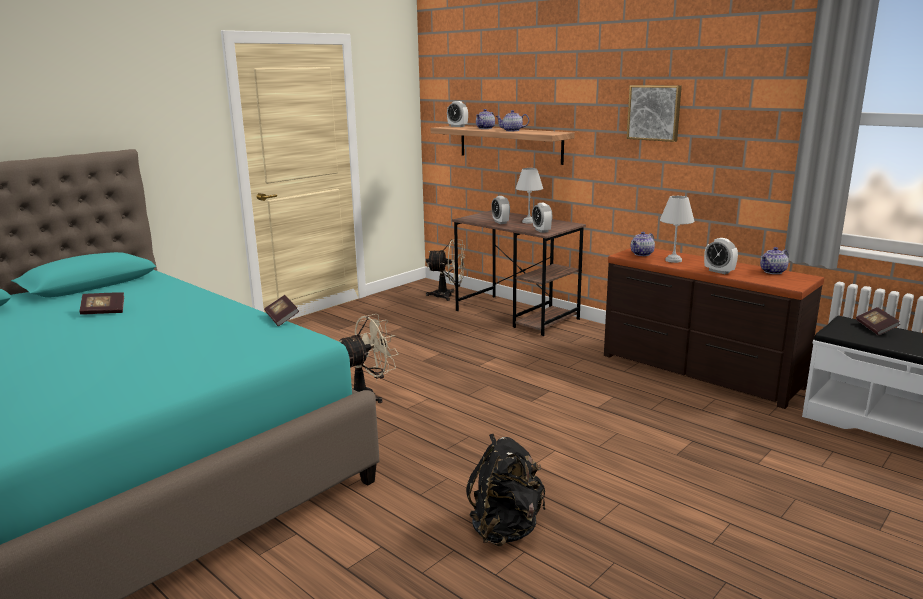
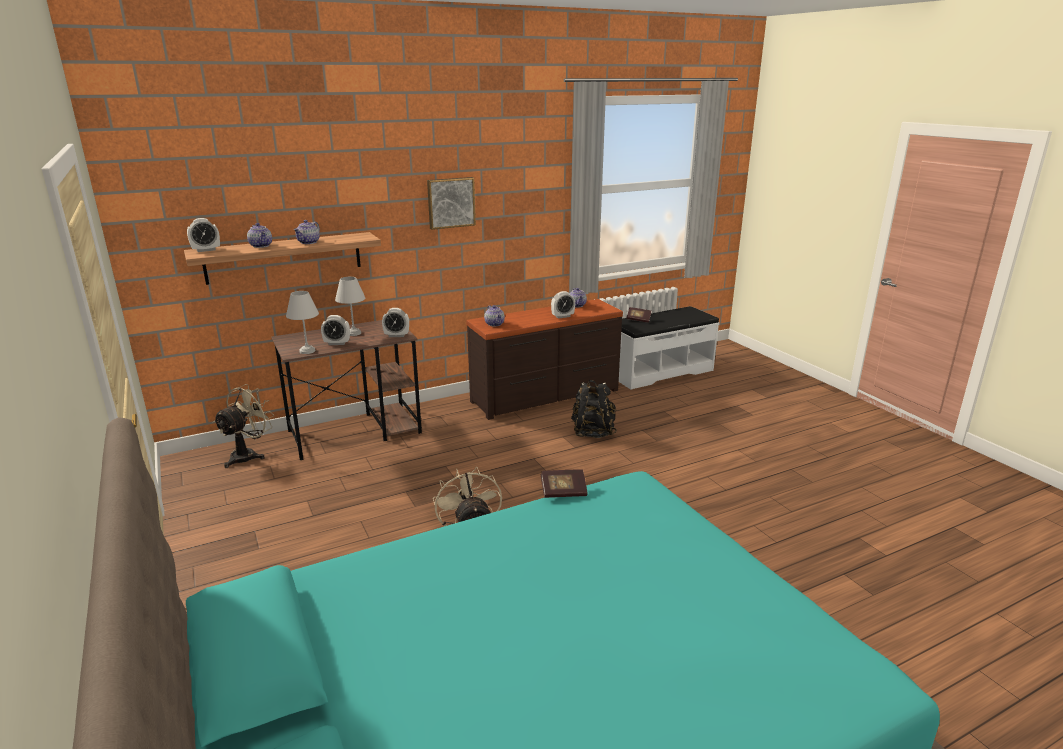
camera: 70 degrees left, 5 degrees up
(103, 312) = (437, 628): book -> none
(506, 529) = (726, 526): black backpack -> black backpack (592, 432)
(673, 260) = (521, 320): white table lamp -> white table lamp (306, 351)

